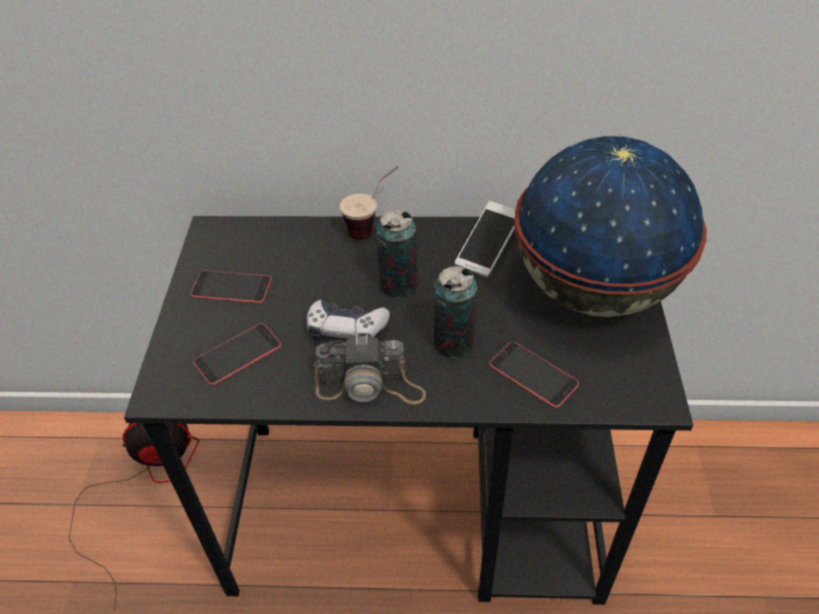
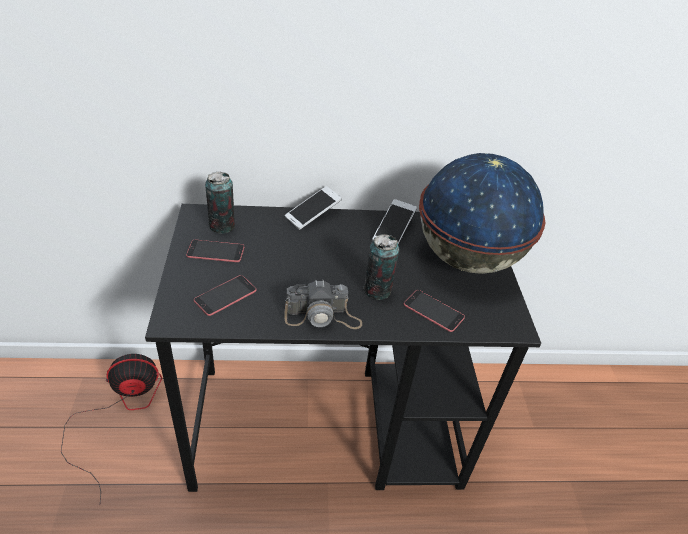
camera: 10 degrees left, 5 degrees down
(346, 329) = (302, 280): game controller -> none
(373, 226) = (312, 214): cup -> phone
(398, 285) = (335, 252): can -> can (222, 226)

